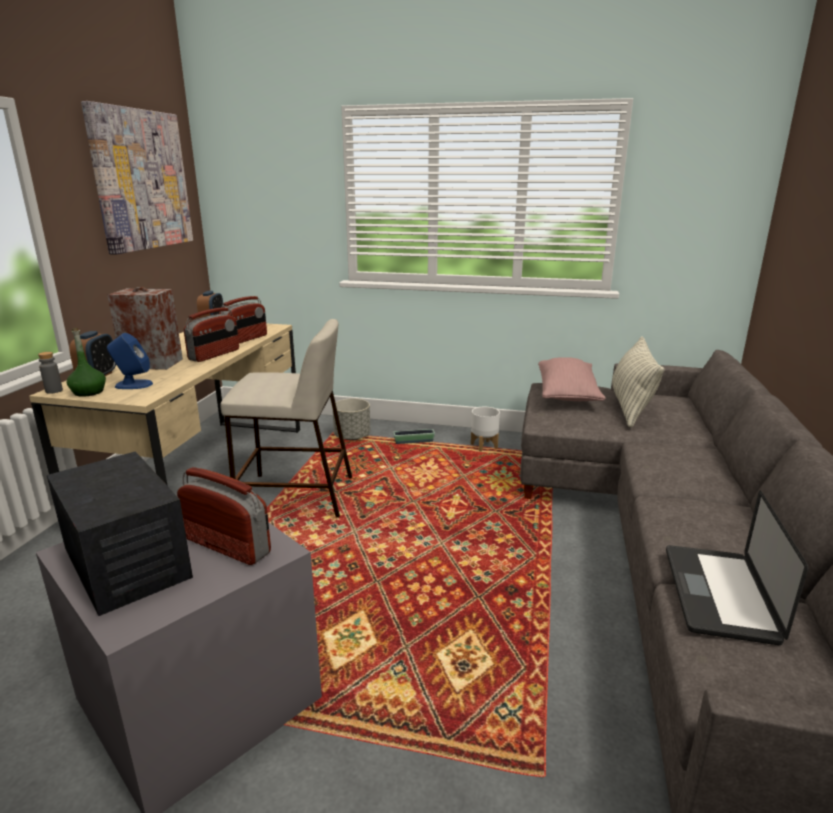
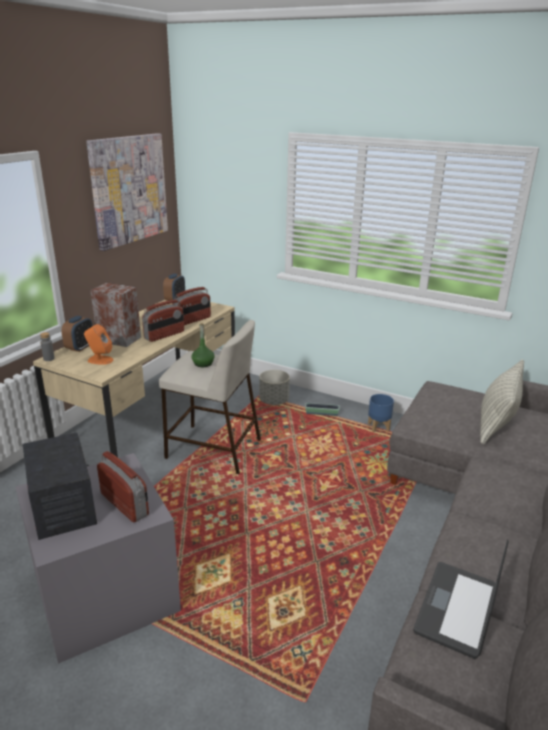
camera: 15 degrees right, 5 degrees up
(88, 392) = (70, 363): green bottle -> green bottle (203, 363)
(133, 385) = (100, 360): blue speaker -> orange speaker
(484, 446) = (379, 427): white planter -> blue planter
(567, 394) = (447, 399): pink pillow -> none

